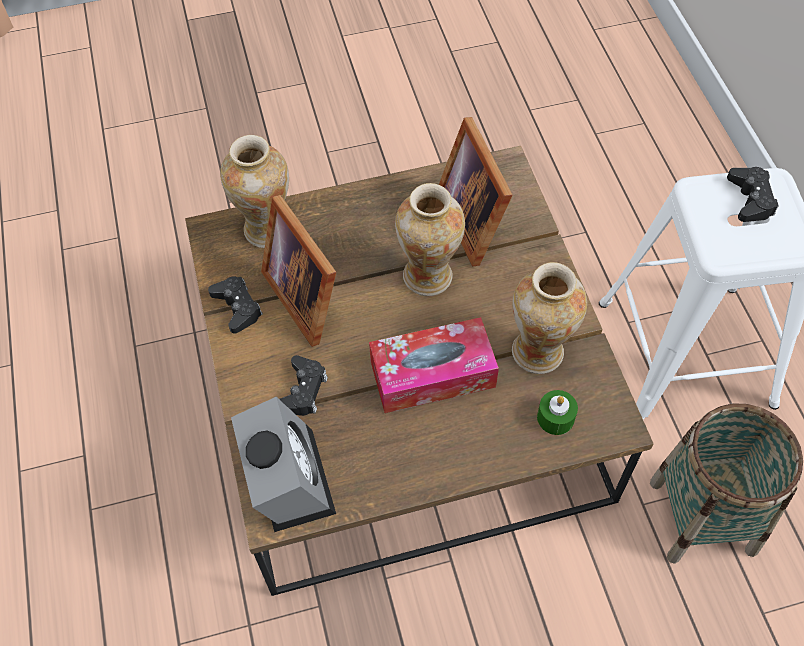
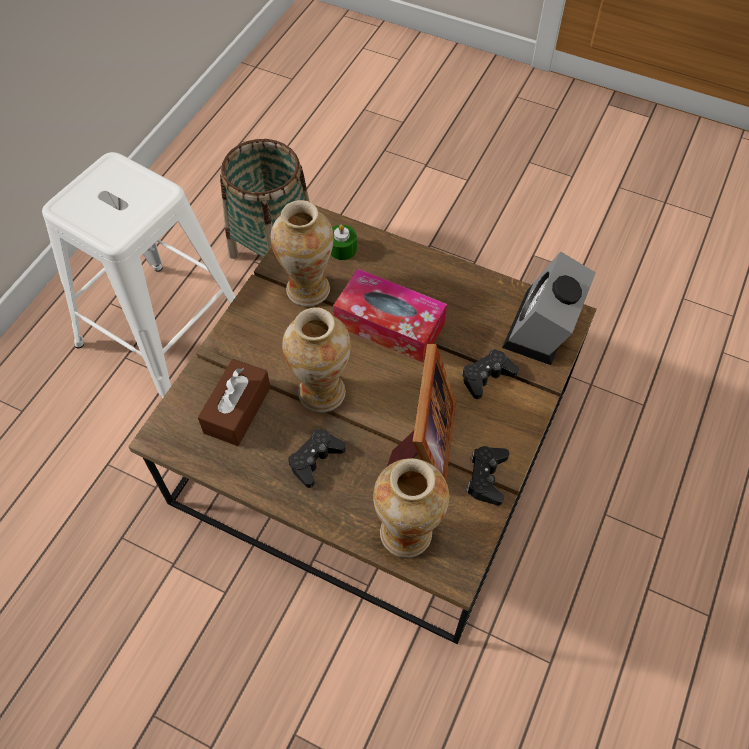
camera: 140 degrees left, 0 degrees up
(476, 218) = (237, 410): picture frame -> brown tissue box
(750, 199) = (94, 207): black game controller -> black game controller (315, 459)

